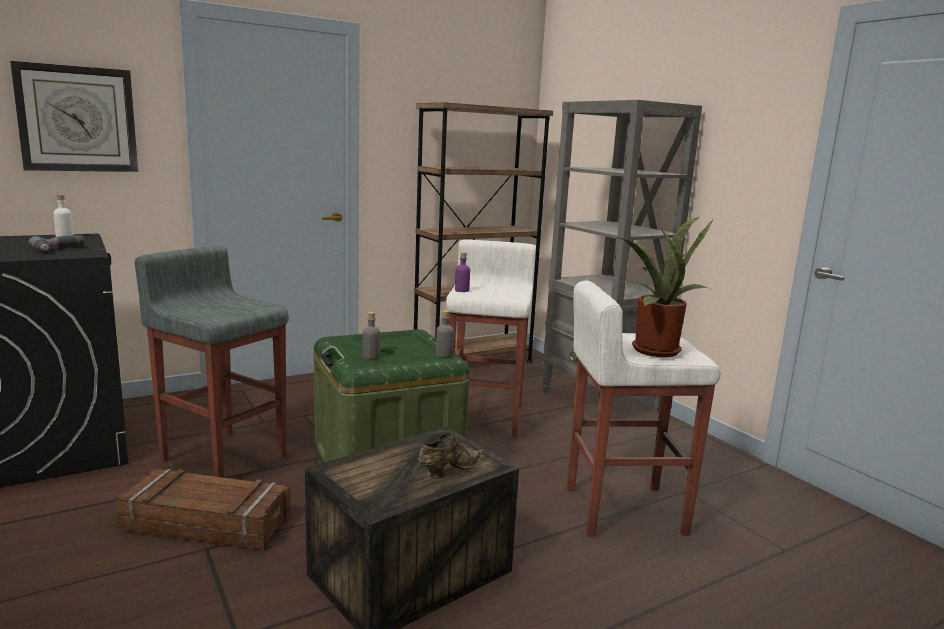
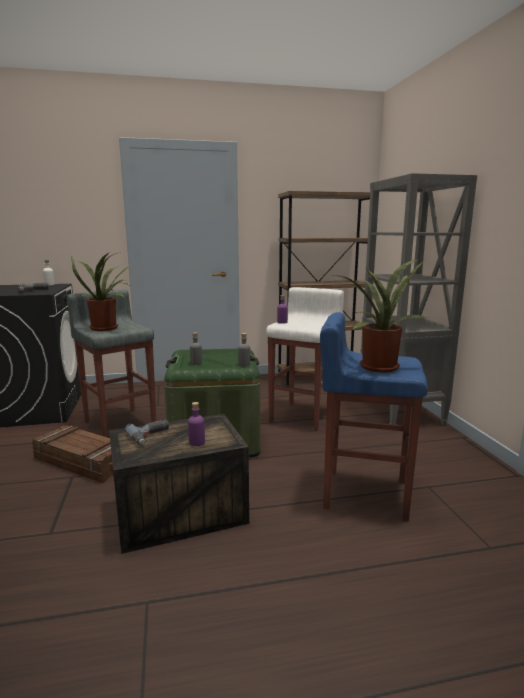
camera: 20 degrees right, 0 degrees up
(77, 119) = (62, 215): wall clock -> none
(212, 309) = (106, 328): none -> potted plant
(376, 470) = (150, 436): none -> power drill
(448, 471) = (197, 442): brown shoe -> purple bottle
(621, 510) = (364, 493): white stool -> blue stool

